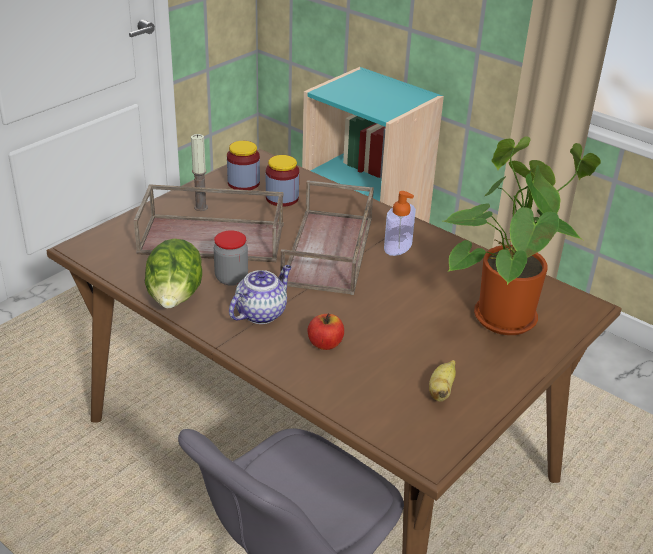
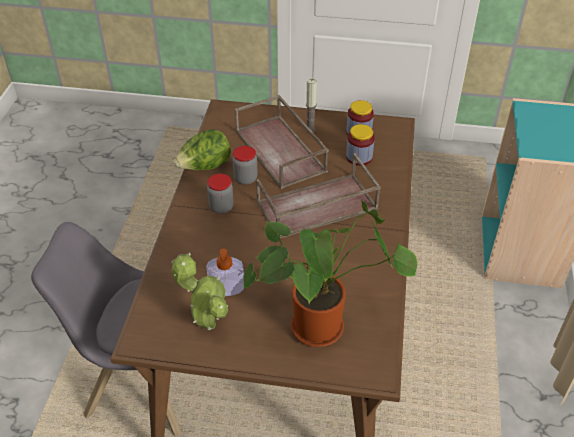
camera: 60 degrees right, 10 degrees up
(261, 313) = (221, 207): teapot -> jar
(325, 344) = (213, 248): apple -> none
(398, 246) = (356, 236): soap dispenser -> soap dispenser (226, 288)
(441, 391) = (206, 323): banana -> potted plant

